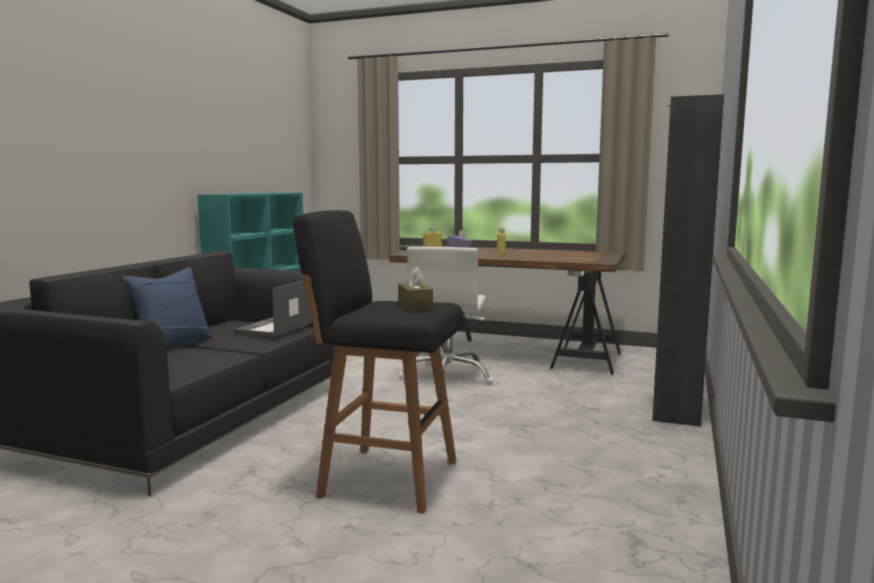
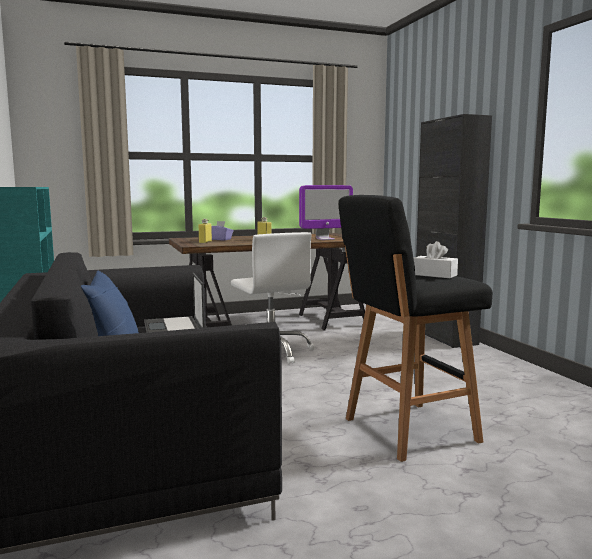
camera: 40 degrees left, 0 degrees up
(415, 306) = (434, 275): brown tissue box -> white tissue box
(564, 258) = (325, 239): none -> monitor

